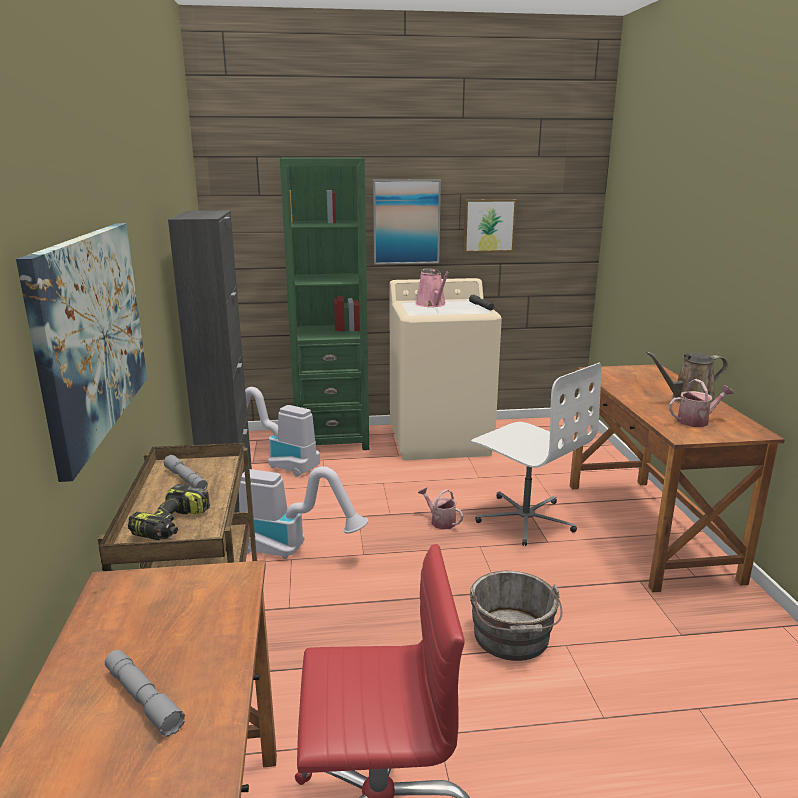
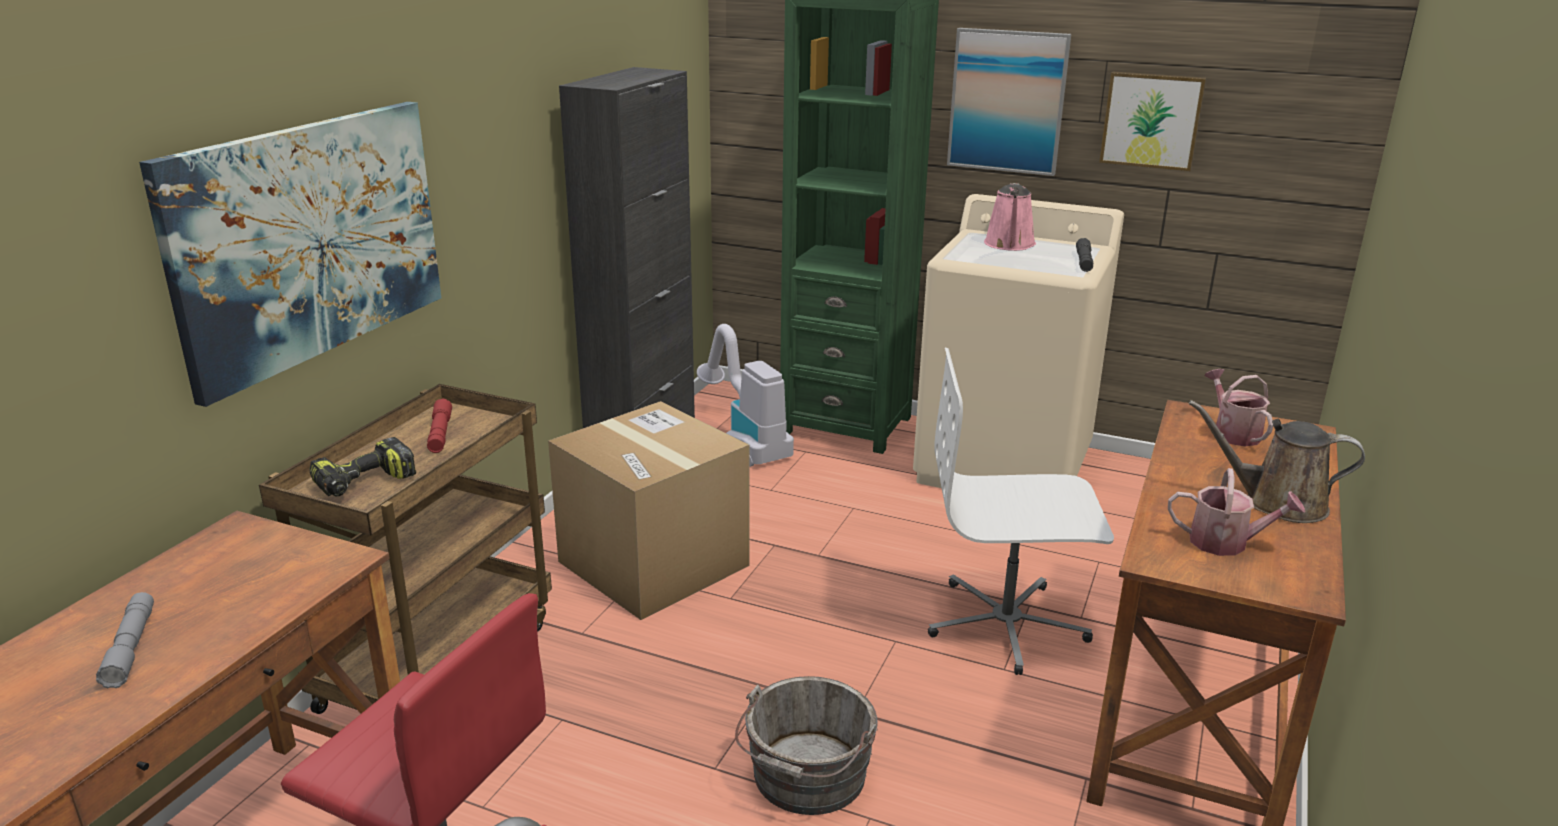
camera: 30 degrees right, 5 degrees up
(186, 479) = (440, 434): grey flashlight -> red flashlight
(294, 550) = (653, 563): vacuum cleaner -> cardboard box
(440, 521) = (876, 587): watering can -> watering can (1233, 433)
(525, 519) = (1006, 624): white office chair -> white office chair turned 105 degrees clockwise

